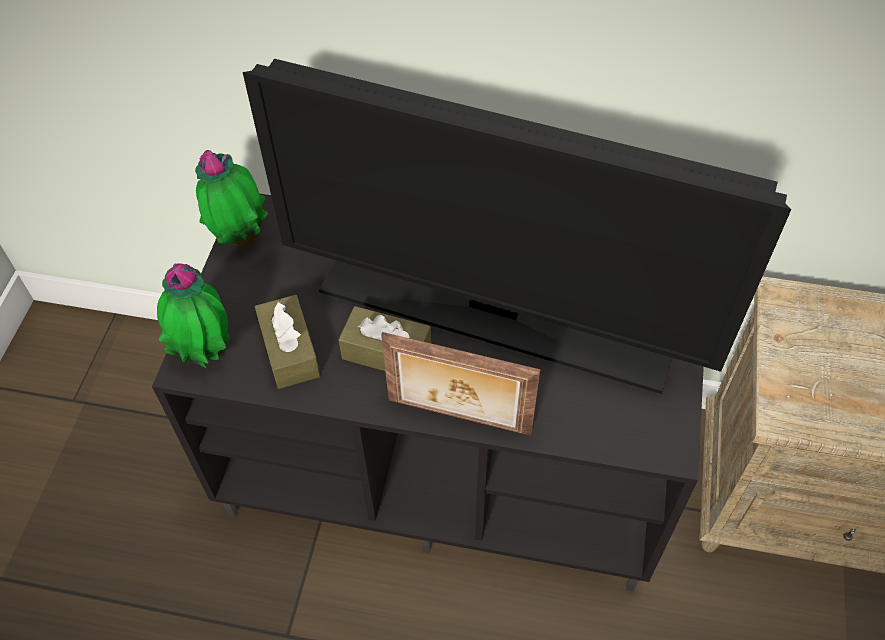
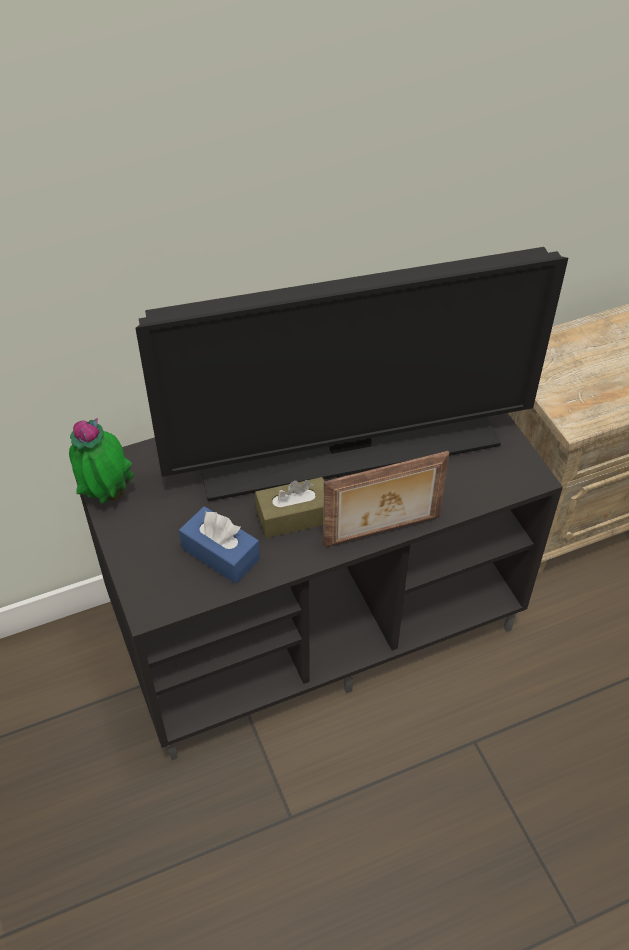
camera: 35 degrees left, 5 degrees down
(206, 353) = (156, 590): potted plant -> none
(289, 351) = (220, 553): brown tissue box -> blue tissue box

